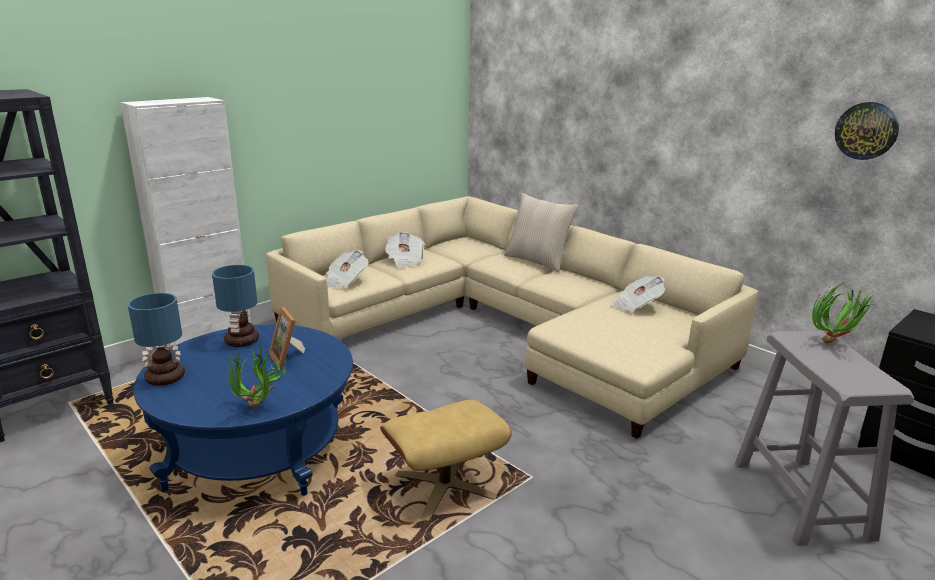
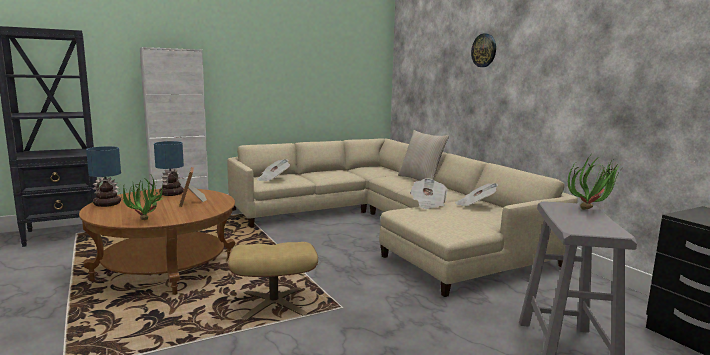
camera: 15 degrees right, 10 degrees down
(258, 450) = (165, 269): blue coffee table -> brown coffee table
(405, 261) = (324, 173): newspaper -> newspaper (428, 204)
(866, 131) = (653, 56): wall clock -> wall clock (484, 50)

